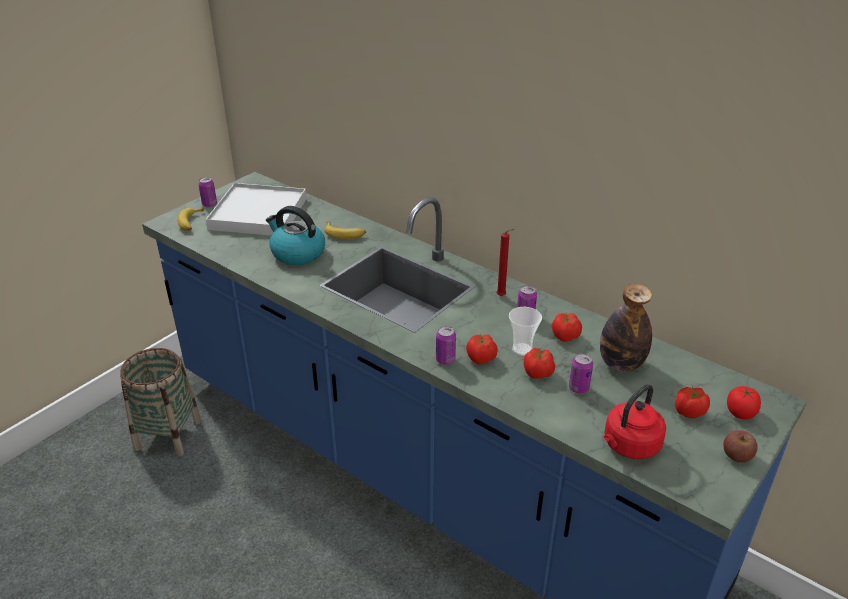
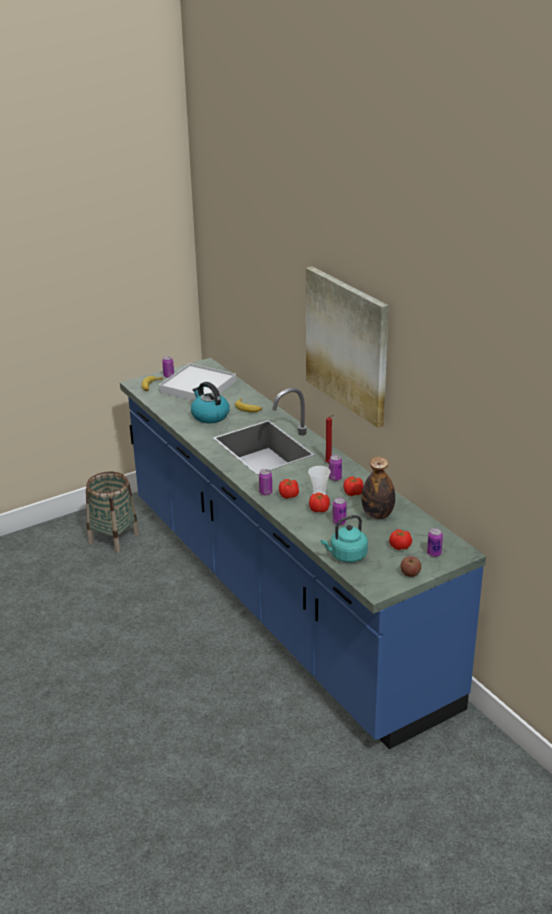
camera: 20 degrees right, 5 degrees down
(519, 123) = (347, 344): none -> picture
(629, 446) = (346, 556): red kettle -> turquoise kettle
(740, 412) = (434, 553): tomato -> can

